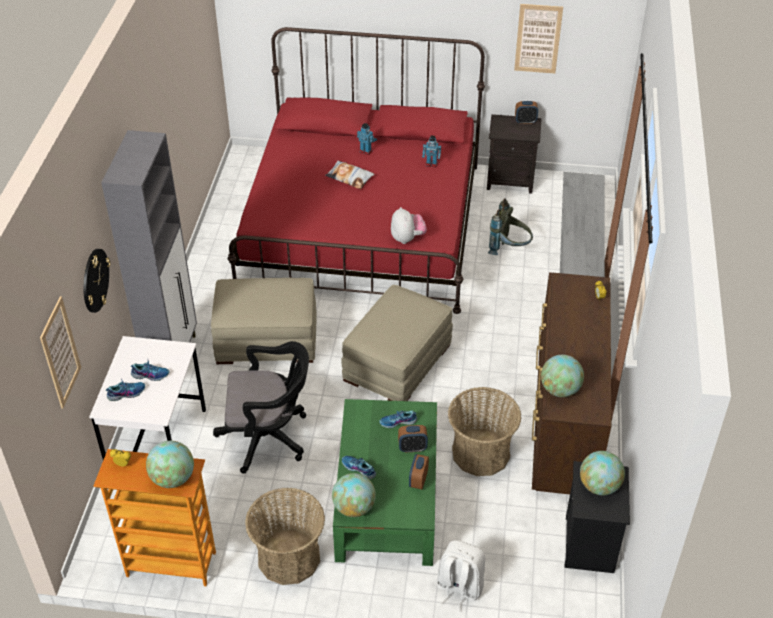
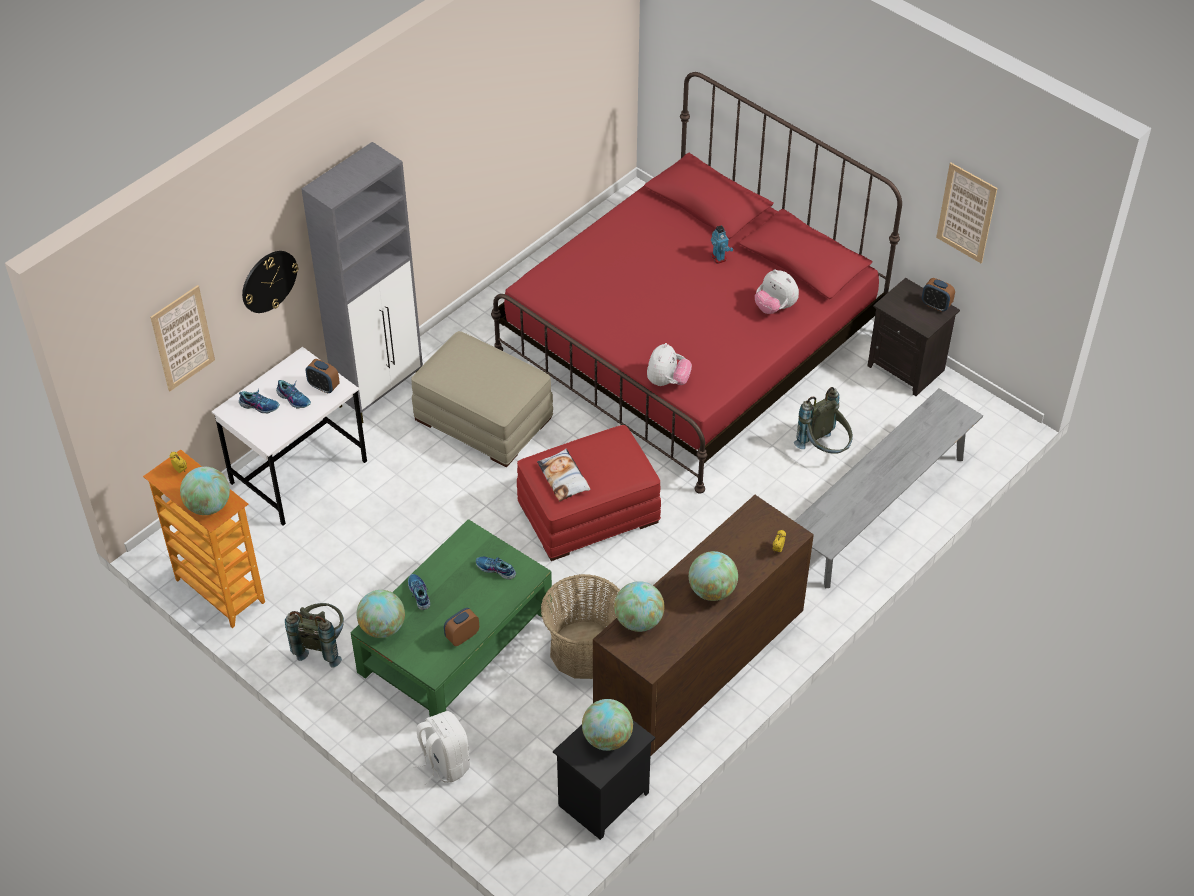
camera: 35 degrees right, 5 degrees up
(269, 437) = (401, 520): black office chair -> none
(289, 557) = (321, 645): basket -> grey backpack
(350, 177) = (673, 281): pillow -> pillow (564, 478)
(397, 363) = (588, 513): beige ottoman -> red ottoman
(412, 448) = (486, 602): alarm clock -> alarm clock (324, 386)
(431, 164) = (775, 307): toy robot -> plush toy
(585, 344) = (712, 590): none -> globe

